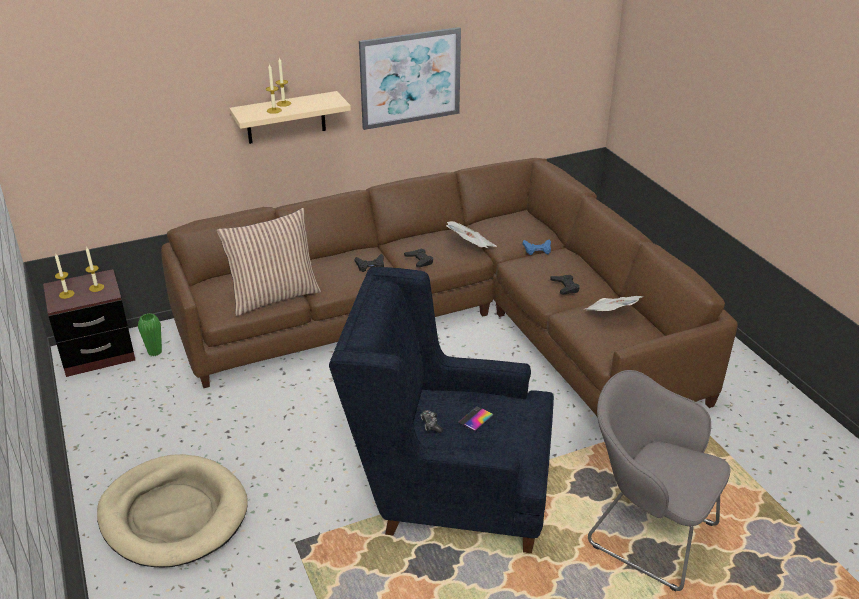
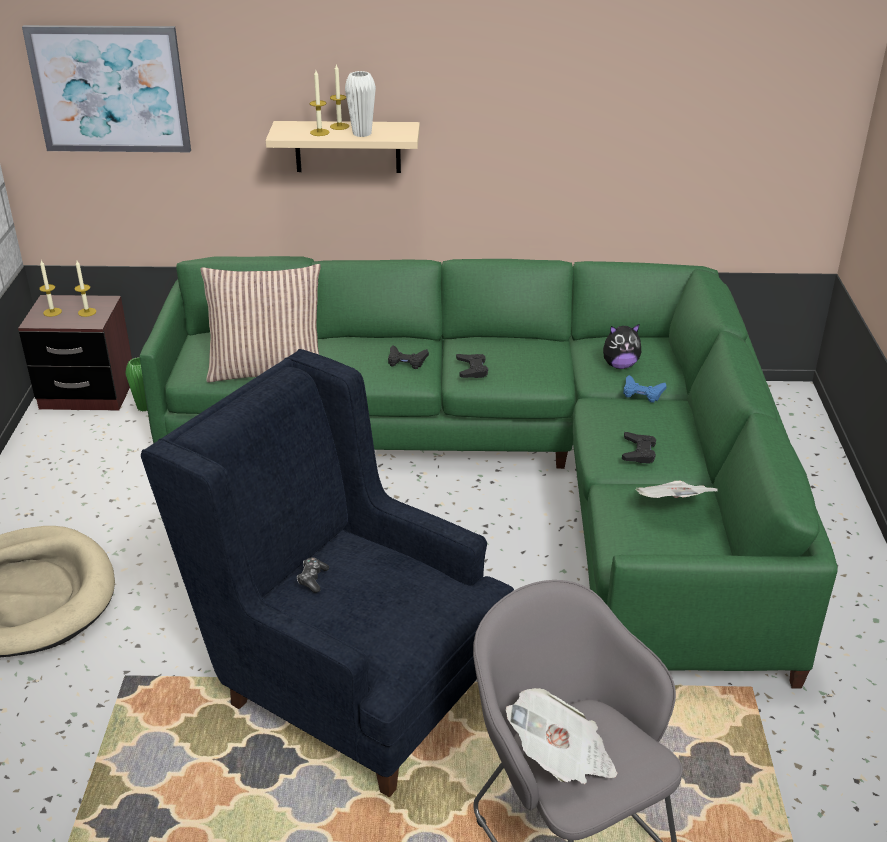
camera: 25 degrees right, 0 degrees up
(306, 106) = (362, 133): none -> white vase
(410, 78) = (527, 121): picture -> picture (109, 89)
(454, 323) = (513, 467): brown sofa -> green sofa
(471, 247) = (555, 368): newspaper -> newspaper (561, 758)
(475, 418) = (371, 588): phone -> none
(510, 235) = (620, 365): none -> plush toy

